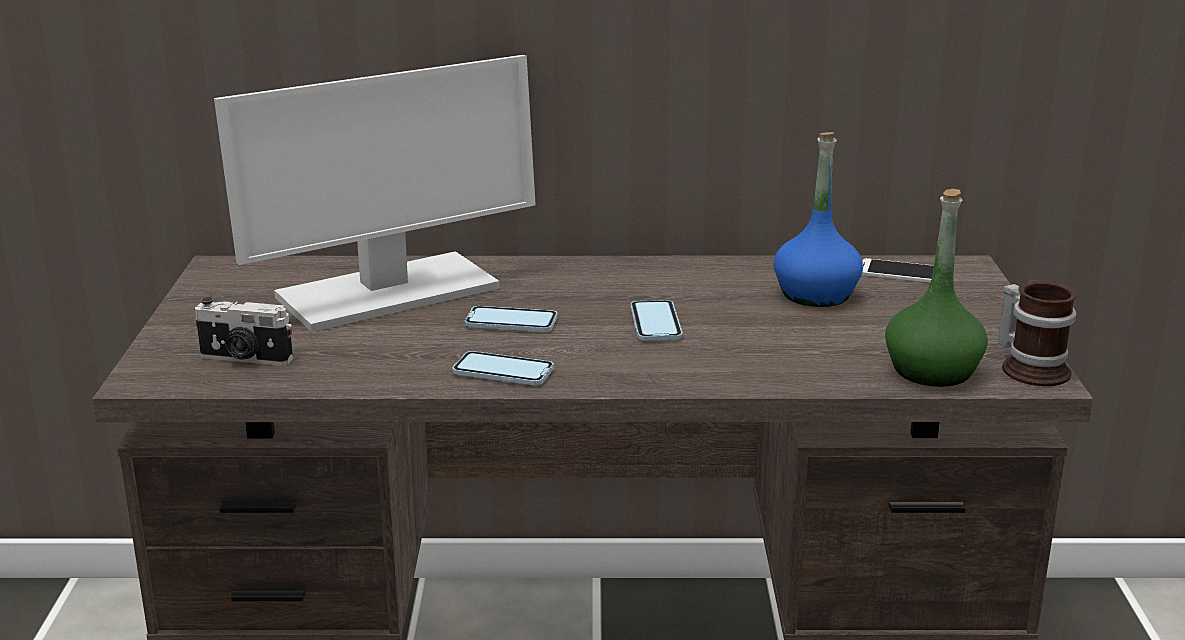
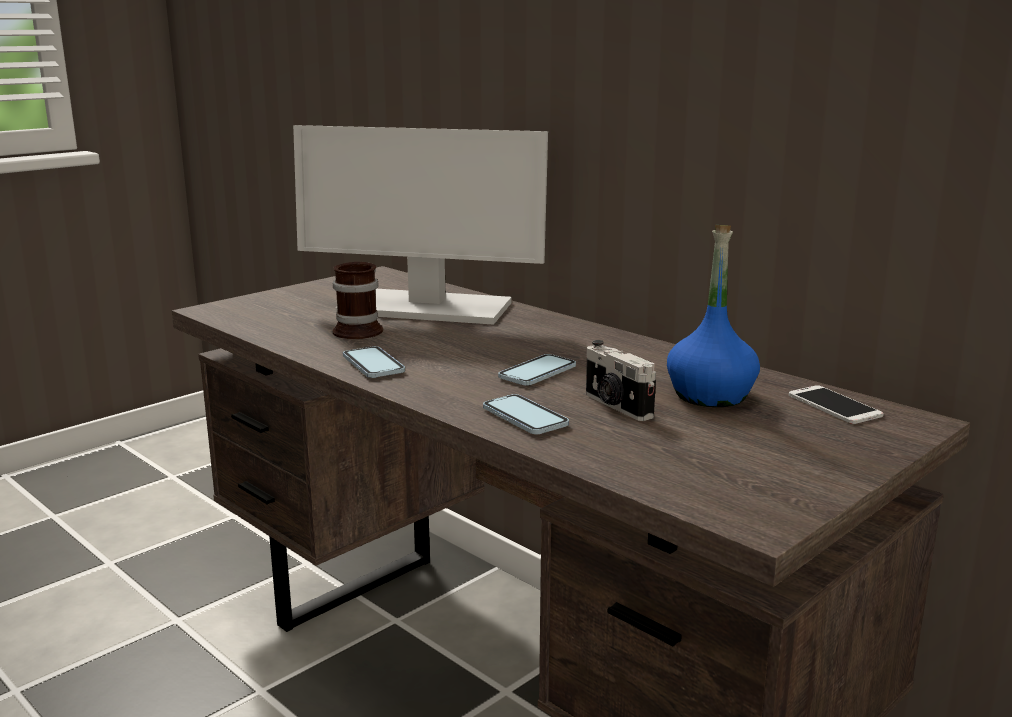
camera: 45 degrees right, 5 degrees down
(245, 359) = (273, 315): camera -> camera (616, 406)
(511, 322) = (450, 343): phone -> phone (525, 417)
(932, 371) = (668, 476): green bottle -> none
(1033, 368) = (774, 511): mug -> mug (362, 330)

